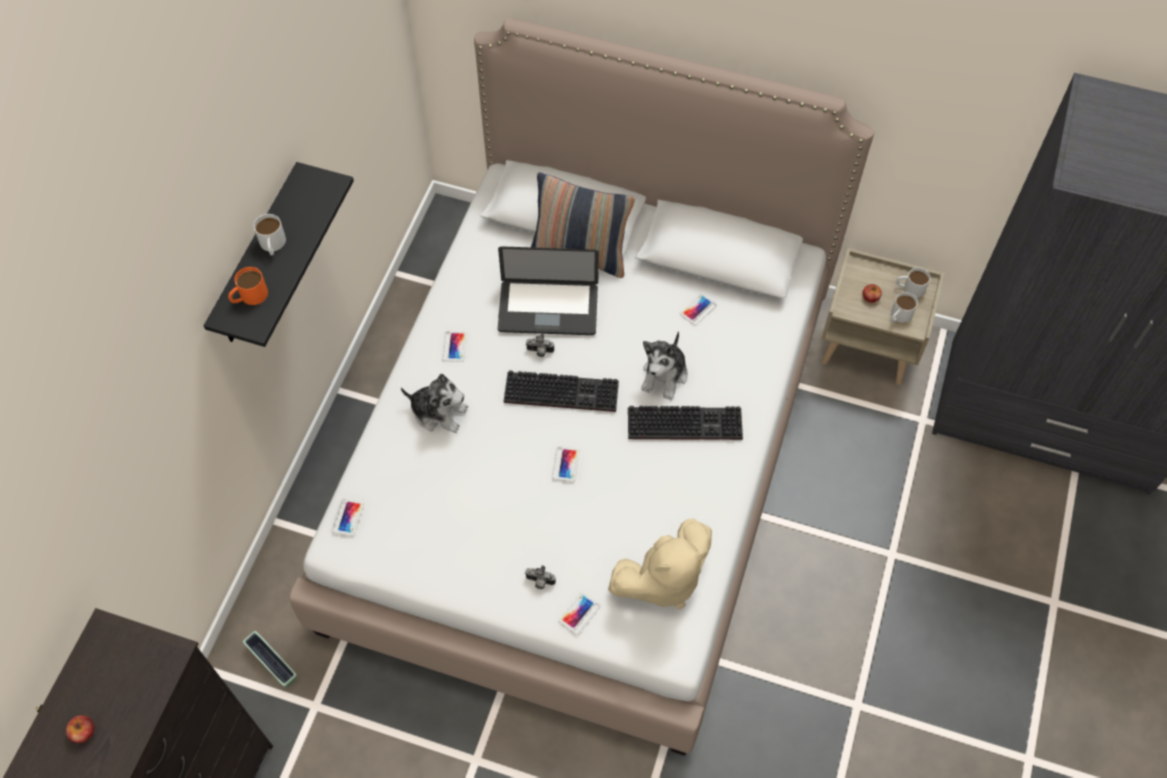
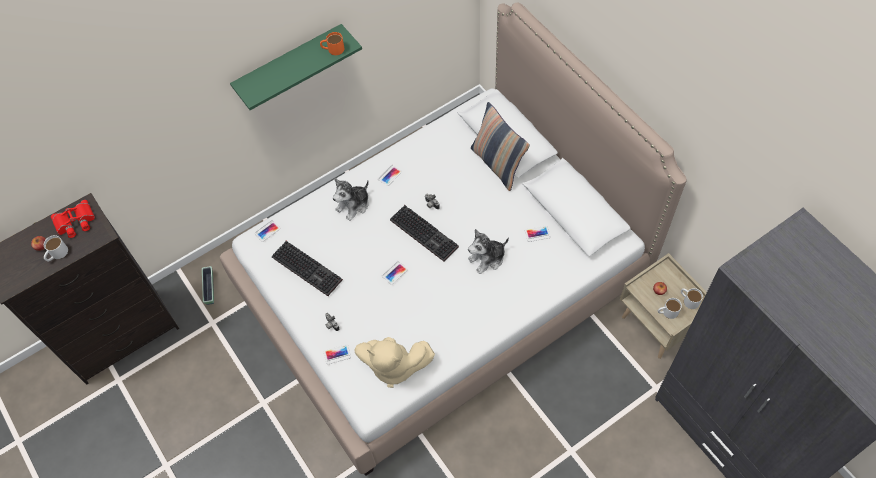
camera: 40 degrees right, 0 degrees up
(109, 664) = (75, 222): none -> red binoculars
(249, 296) = (261, 80): orange mug -> orange mug (332, 49)
(258, 259) = (290, 65): black shelf -> green shelf
(272, 245) = (294, 60): white mug -> white mug (56, 254)
(439, 412) = (353, 205): plush toy -> plush toy turned 75 degrees clockwise
(548, 309) = (454, 184): laptop -> none
(686, 422) = (477, 291): keyboard -> keyboard (309, 268)

